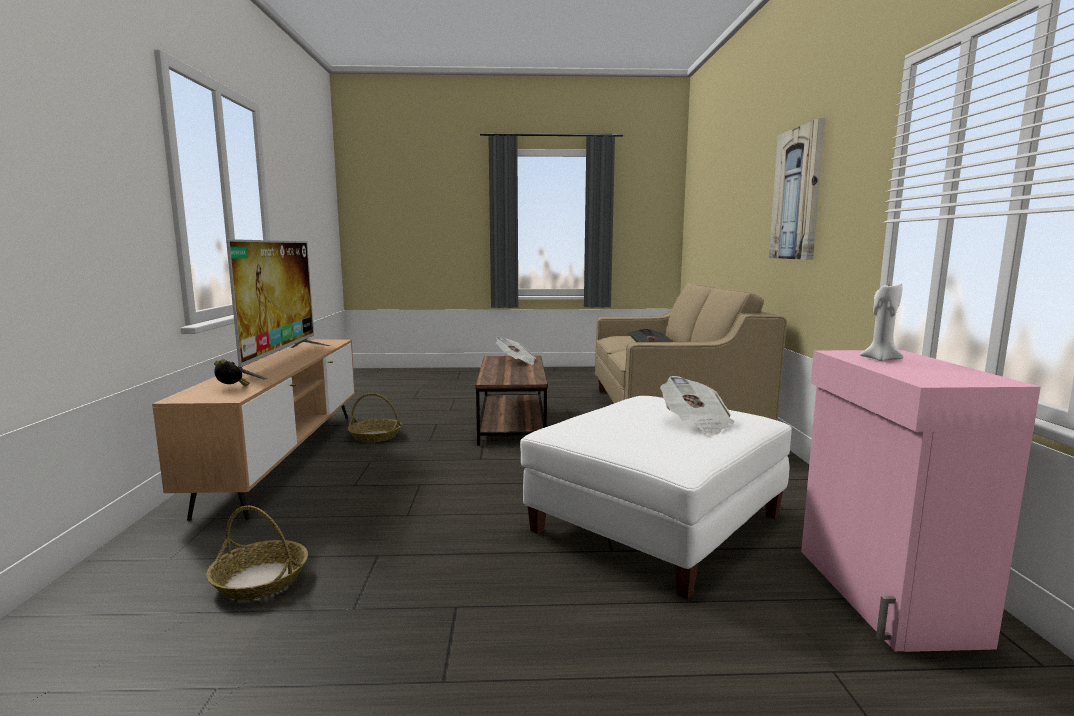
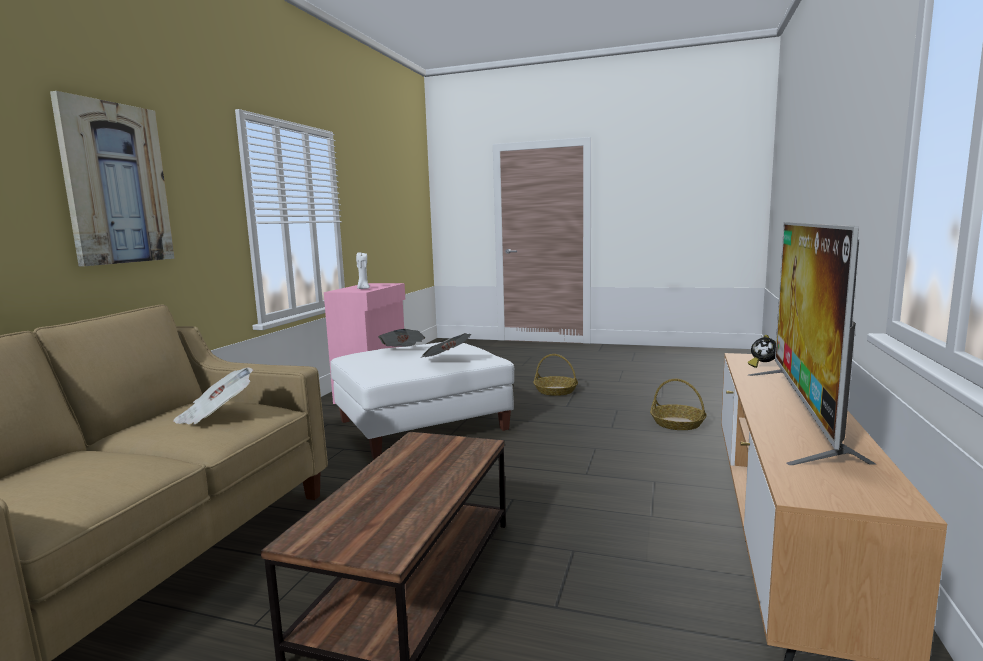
camera: 160 degrees left, 0 degrees up
(375, 436) = (667, 578): basket -> basket (555, 391)
(516, 362) = (366, 513): newspaper -> newspaper (446, 359)

